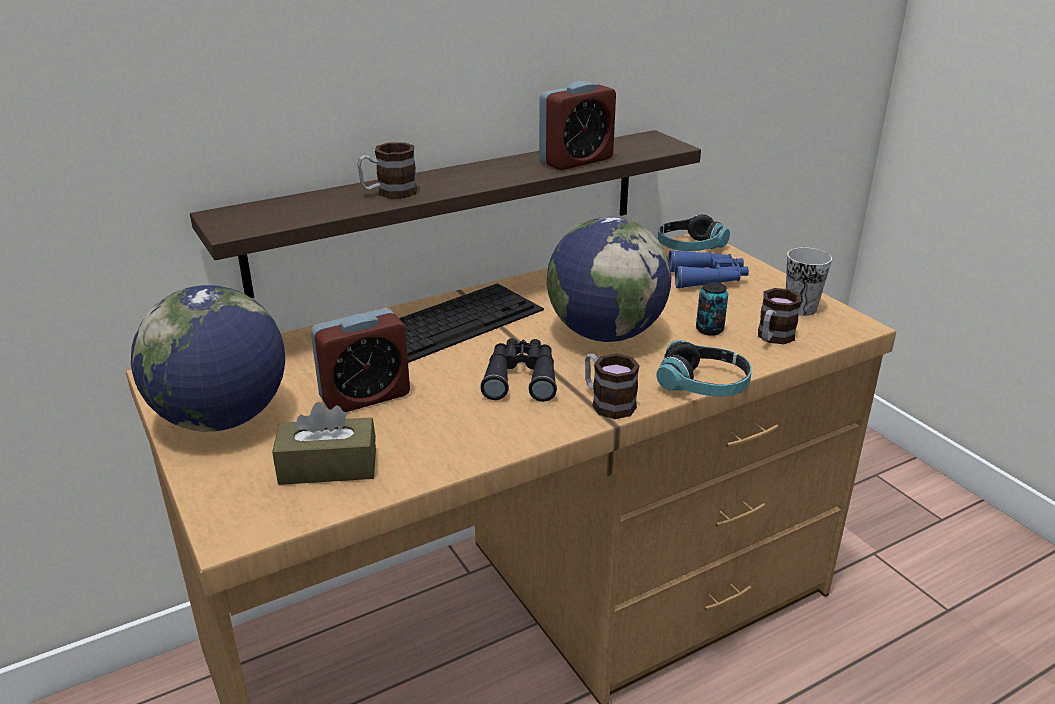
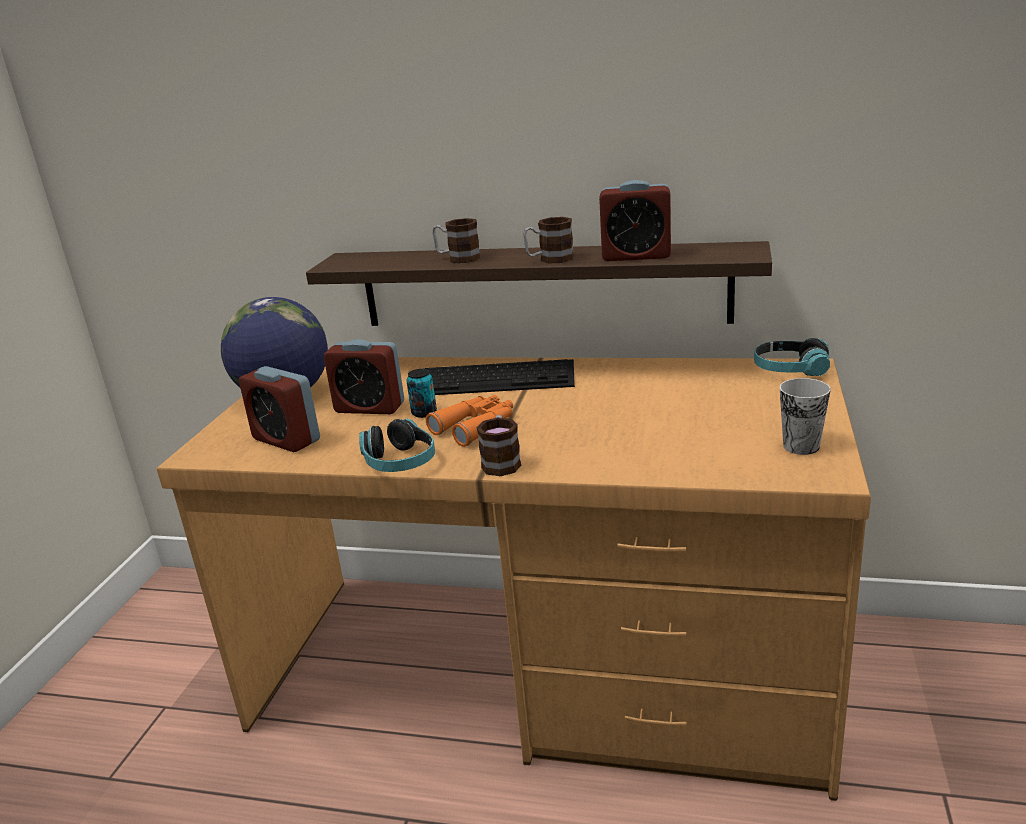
camera: 45 degrees right, 5 degrees down
(328, 467) = (286, 440): brown tissue box -> alarm clock
(521, 377) = (476, 426): black binoculars -> orange binoculars
(605, 334) = (588, 416): globe -> none
(703, 385) = (593, 475): headphones -> headphones (399, 462)
(708, 278) = (757, 398): blue binoculars -> none
(709, 330) = (678, 438): can -> can (424, 413)
(772, 338) = (723, 461): mug -> mug (549, 259)

